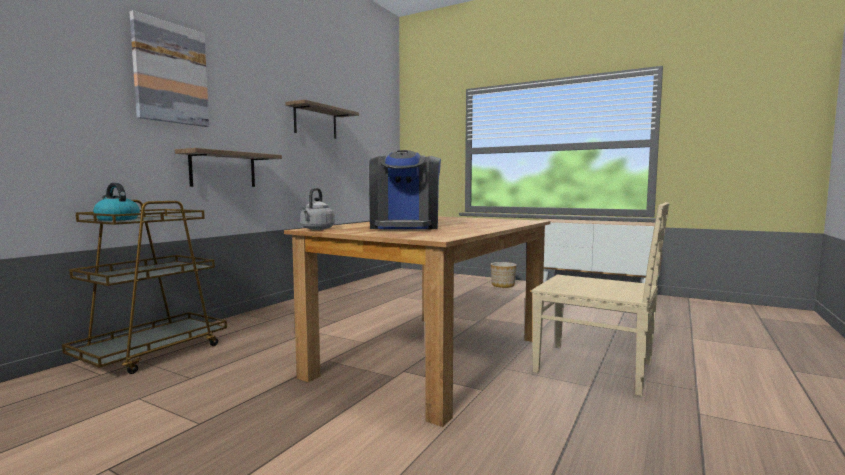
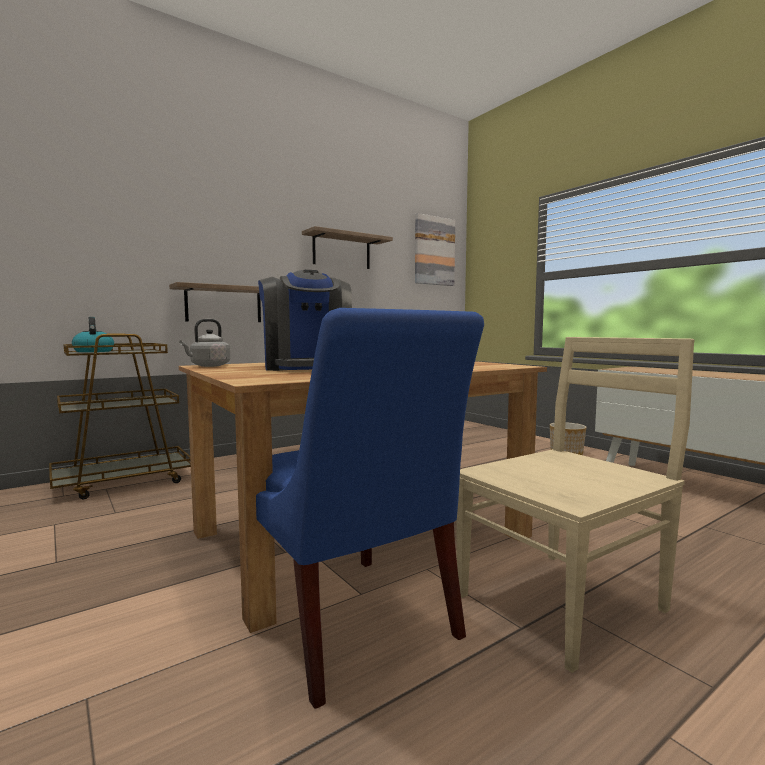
camera: 25 degrees right, 0 degrees up
(170, 73) = (166, 210): picture -> picture (434, 251)
(405, 227) = (307, 367): coffee machine -> coffee machine turned 45 degrees counterclockwise
(499, 406) = (352, 624): none -> blue chair
(597, 368) = (564, 601): beige chair -> beige chair turned 90 degrees counterclockwise

